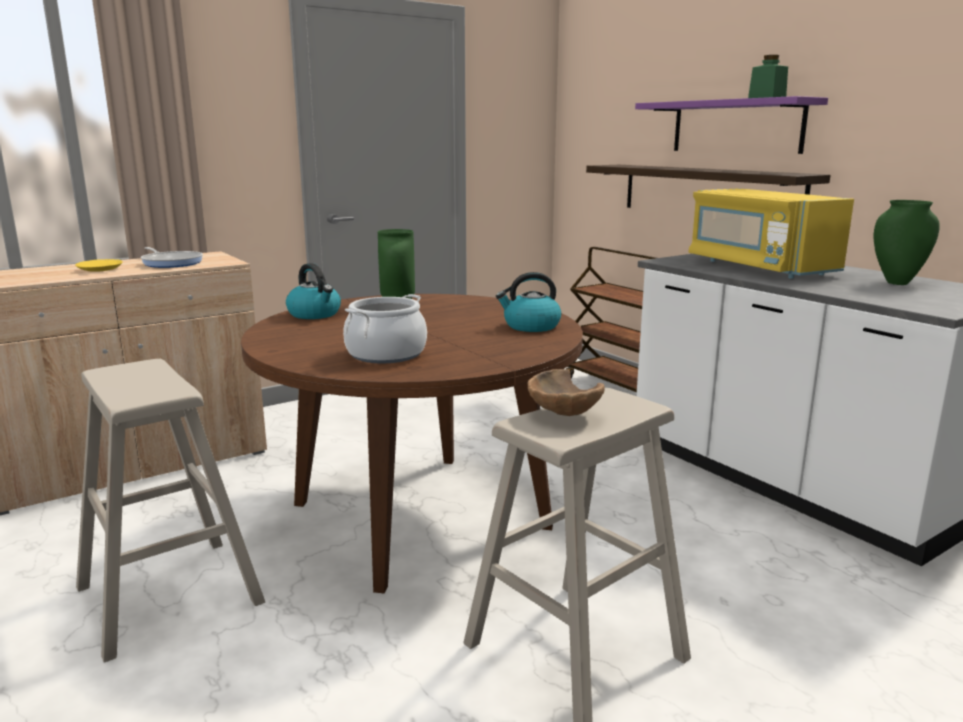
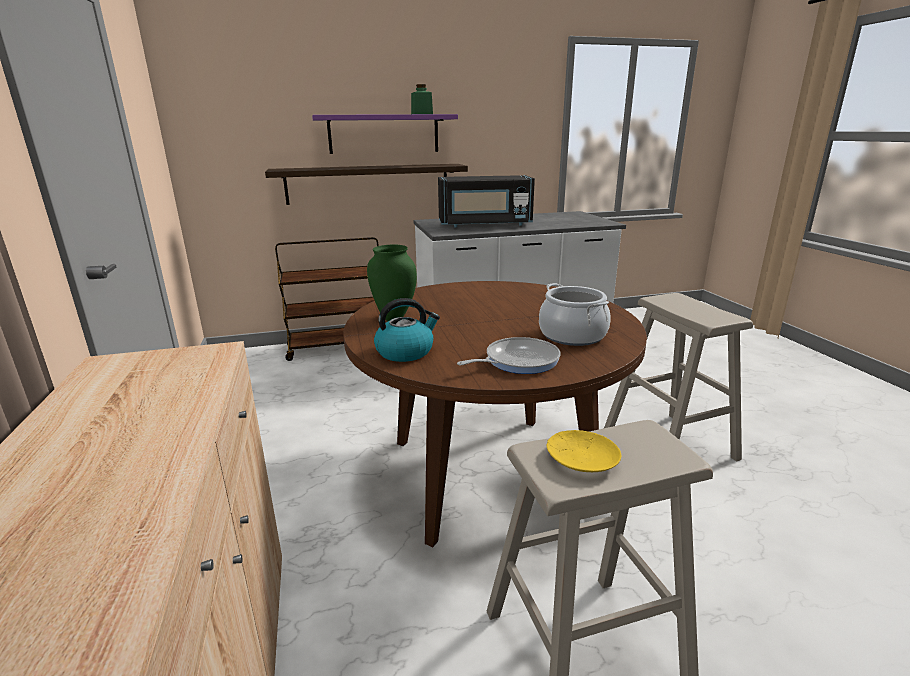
camera: 70 degrees left, 5 degrees up
(100, 269) = (113, 450): yellow plate -> yellow plate (581, 458)
(171, 263) = (145, 389): frying pan -> frying pan (518, 361)
(530, 326) = (512, 291): kettle -> none
(562, 415) = (693, 312): brown bowl -> none
(758, 267) = (484, 224): yellow microwave -> black microwave
(897, 283) = (546, 217): green vase -> none

